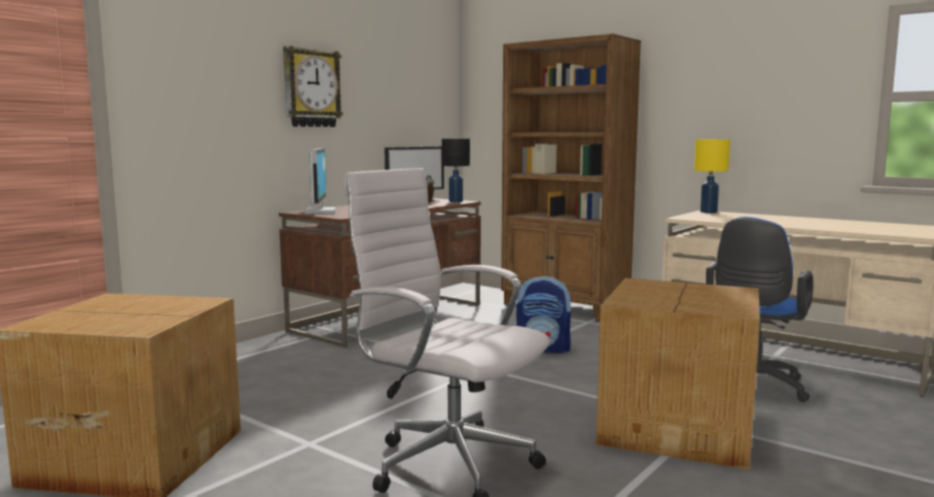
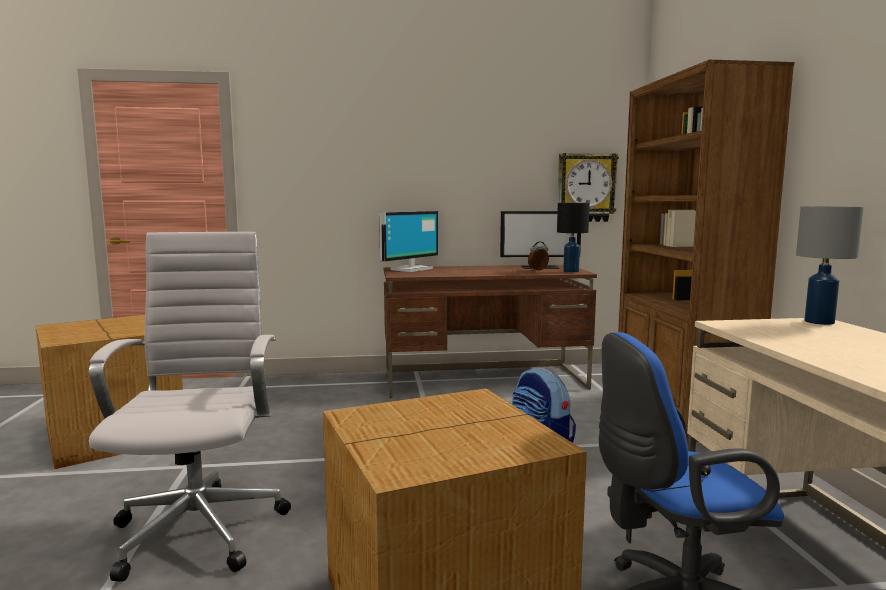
camera: 45 degrees right, 0 degrees up
(311, 88) = (428, 155): wall clock -> wall clock (586, 188)
(708, 212) = (820, 322): yellow table lamp -> grey table lamp

